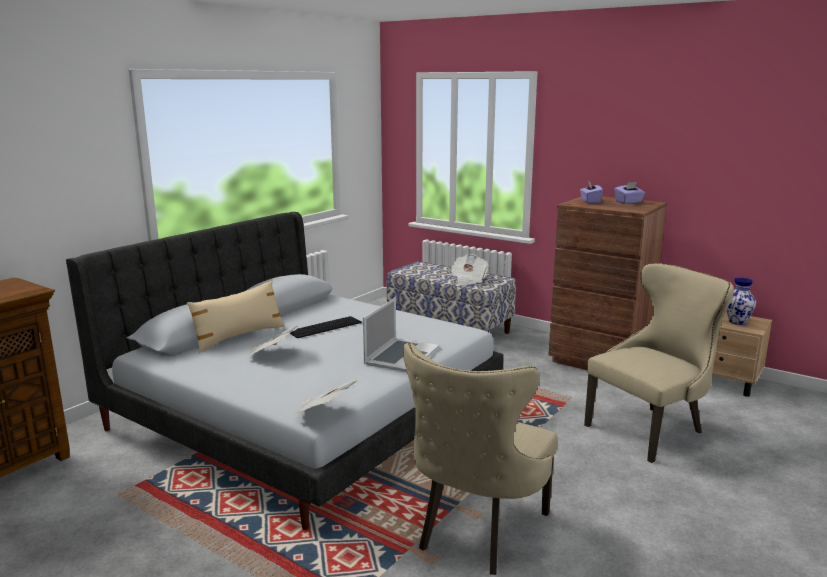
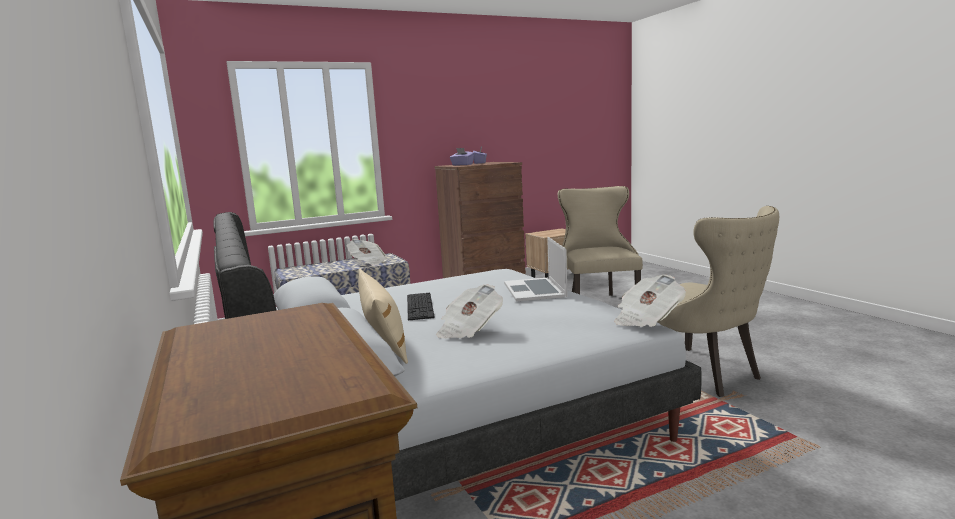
camera: 60 degrees left, 5 degrees down
(401, 355) = (535, 290): laptop -> laptop turned 150 degrees counterclockwise
(738, 322) = (557, 232): vase -> none

